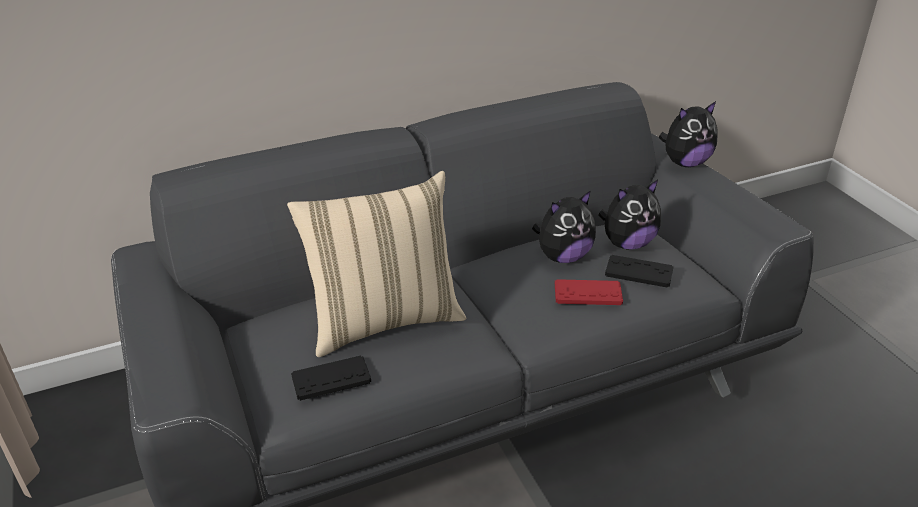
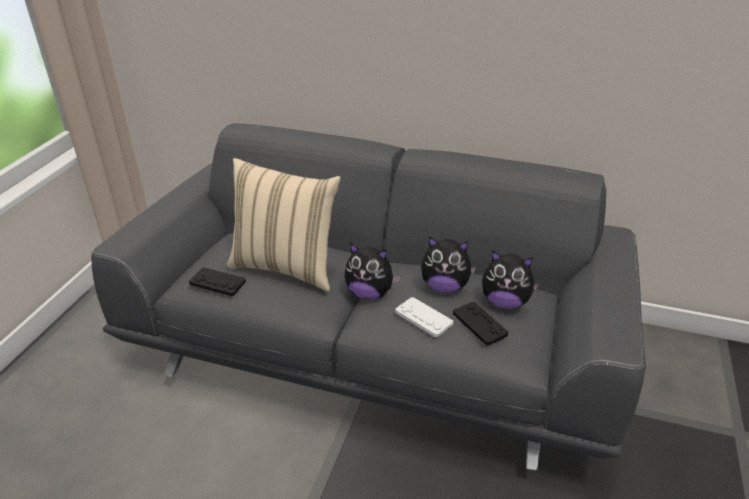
camera: 40 degrees right, 0 degrees up
(588, 294) = (423, 318): red game controller -> white game controller
(685, 163) = (619, 265): plush toy -> plush toy (370, 293)

